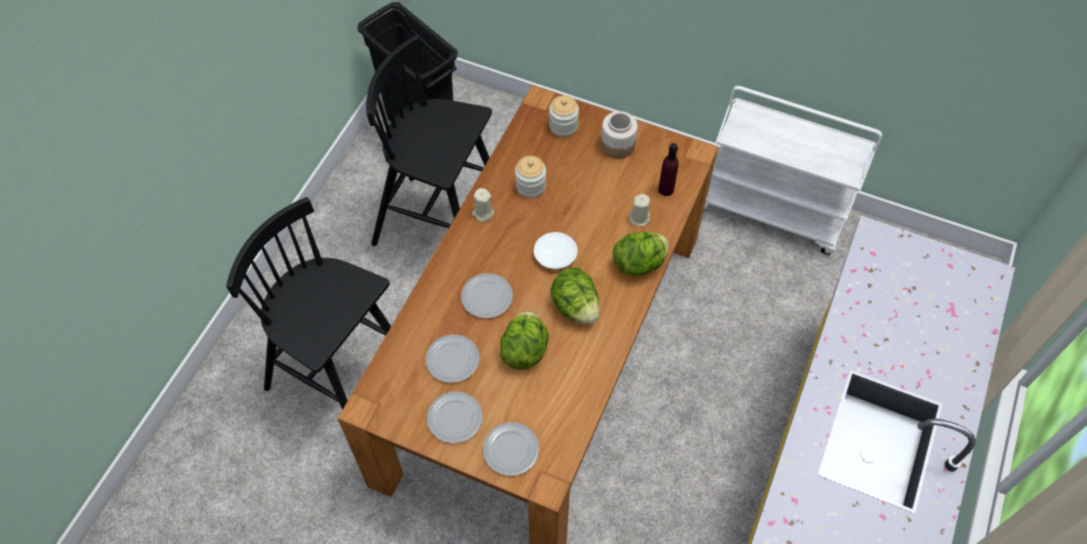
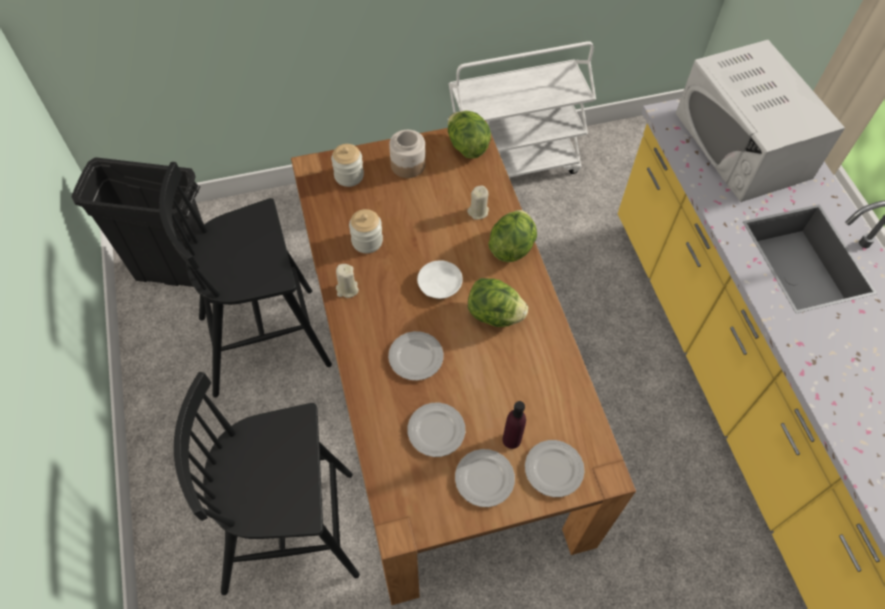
camera: 40 degrees left, 0 degrees up
(525, 349) = (487, 378): lettuce -> lettuce (466, 146)
(666, 189) = (477, 176): purple bottle -> purple bottle (511, 439)
(921, 306) = (742, 145): none -> white microwave

